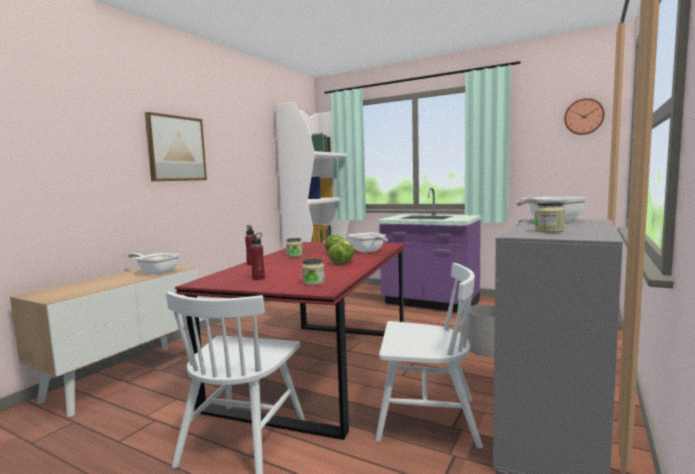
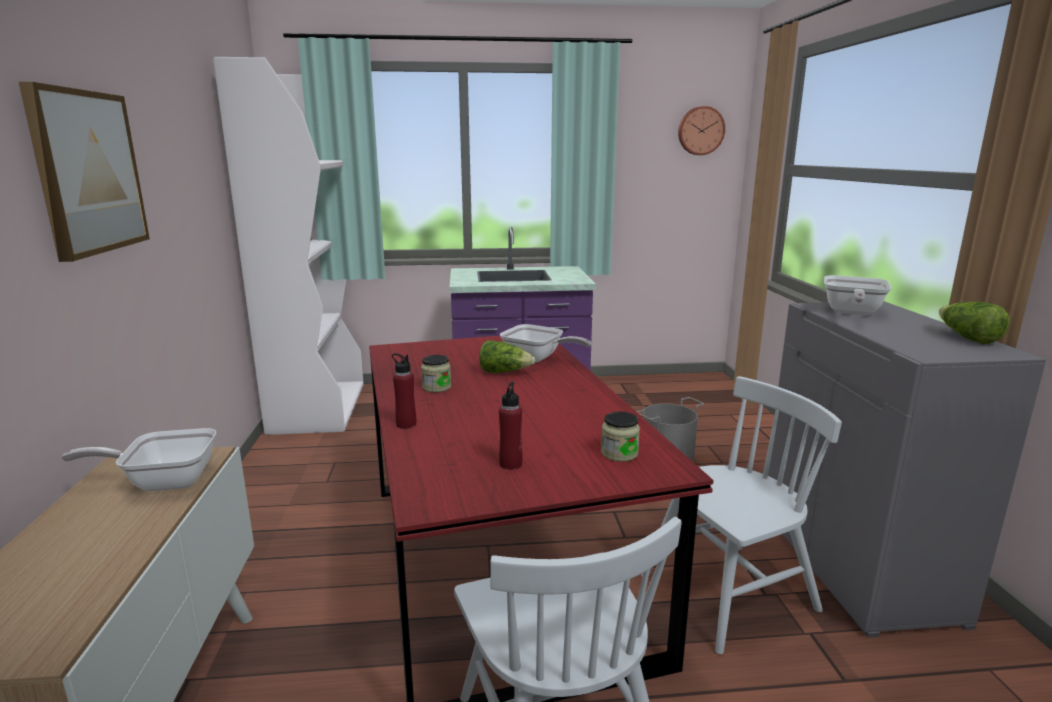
camera: 35 degrees left, 10 degrees up
(343, 262) = (557, 394): lettuce -> lettuce (967, 338)
(549, 231) = (920, 339): jar -> none

